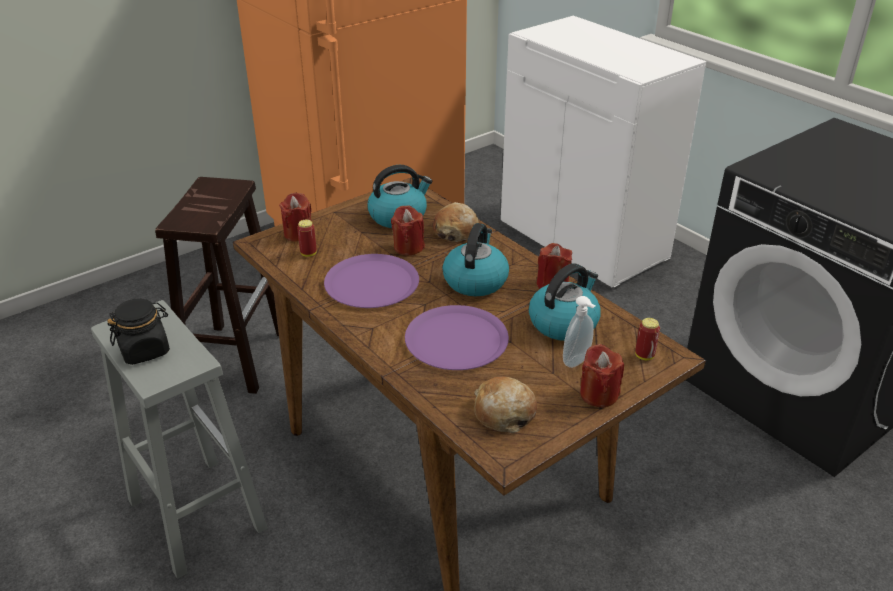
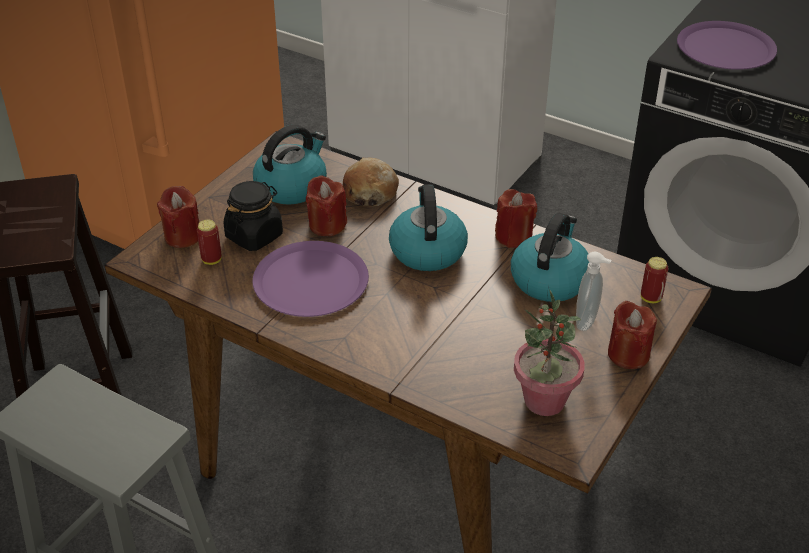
camera: 20 degrees left, 5 degrees up
(145, 350) = (80, 434): black jar -> black jar (254, 236)
(456, 339) = (447, 328): purple plate -> purple plate (726, 48)
(504, 412) = (544, 401): bread -> potted plant

